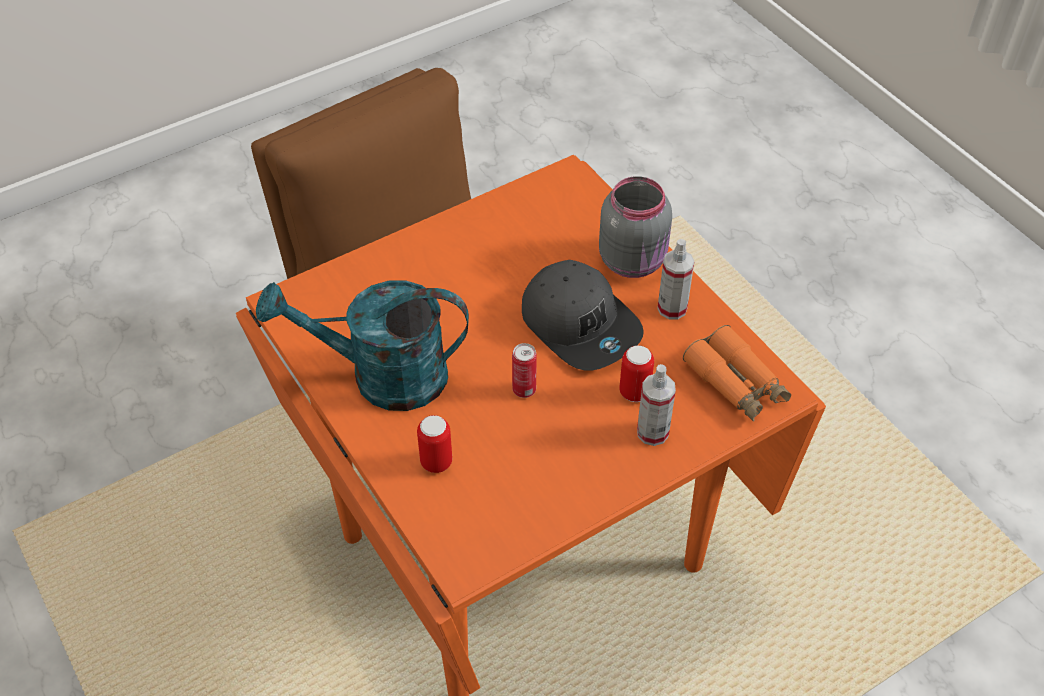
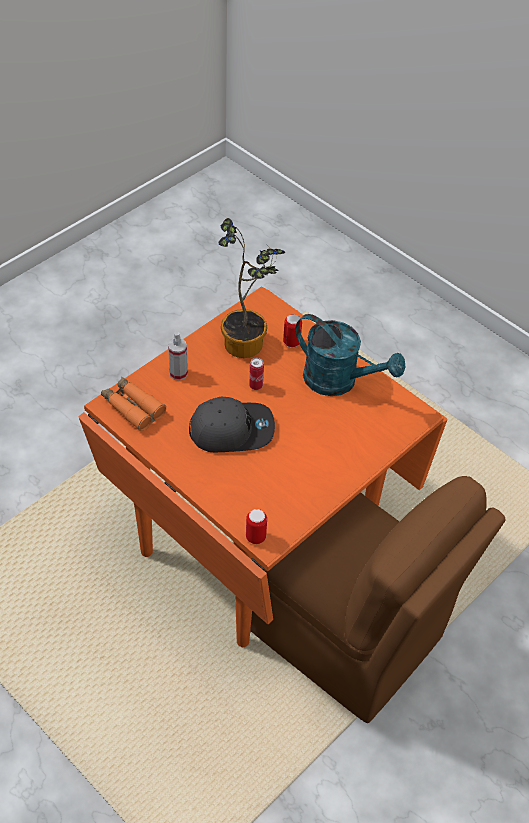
camera: 165 degrees right, 0 degrees up
(381, 376) = (339, 381): turquoise watering can -> turquoise watering can turned 45 degrees clockwise
(514, 477) = (248, 341): none -> potted plant
(581, 324) = (232, 429): grey cap -> grey cap turned 135 degrees clockwise
(634, 260) = (206, 480): grey jar -> none
(634, 392) = (192, 393): can -> can (255, 537)
(672, 308) = (176, 449): spray bottle -> none

